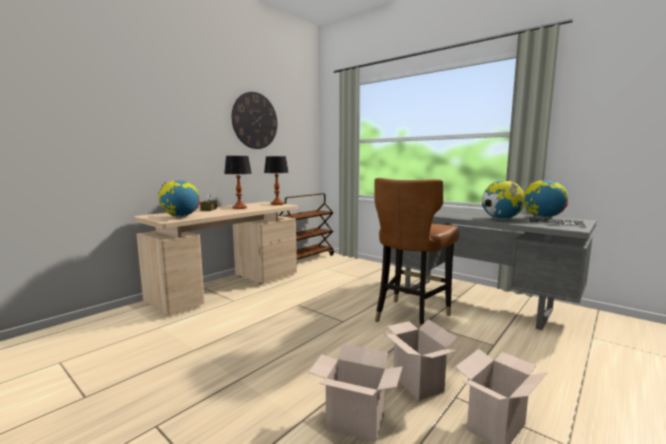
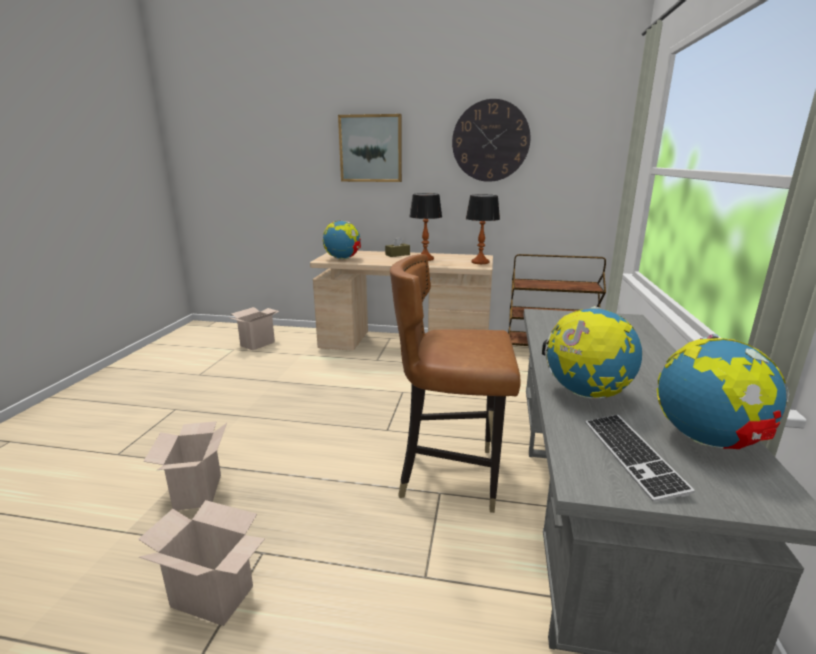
camera: 60 degrees right, 10 degrees up
(167, 117) = (371, 148): none -> picture
(415, 383) = (278, 515): cardboard box -> cardboard box (258, 343)

